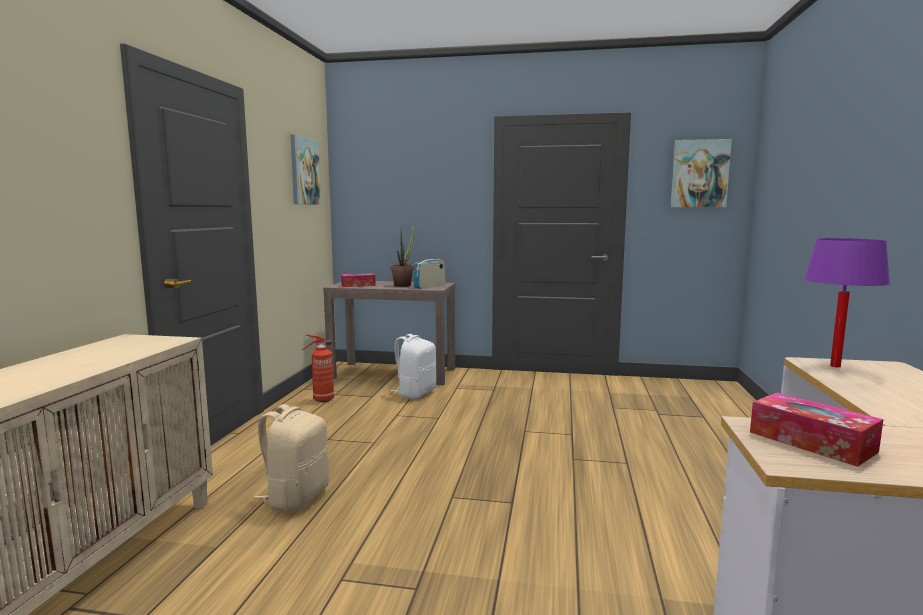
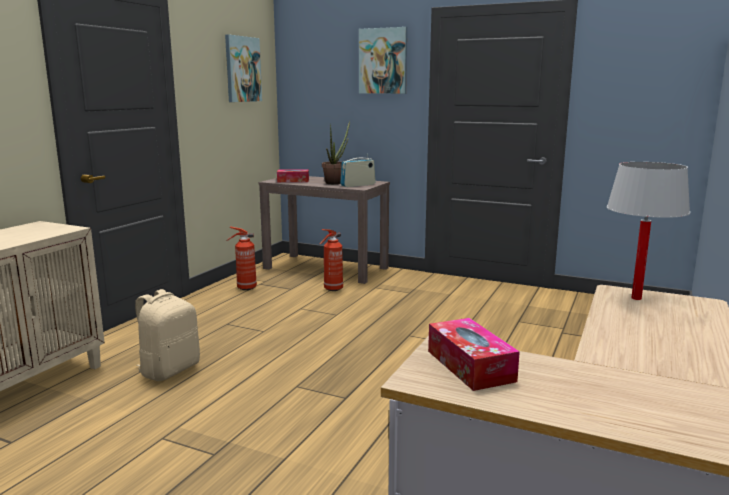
camera: 15 degrees right, 5 degrees up
(415, 393) = (332, 289): white backpack -> fire extinguisher
(699, 173) = (654, 69): picture -> picture (383, 61)
(835, 366) = (636, 298): purple table lamp -> white table lamp

